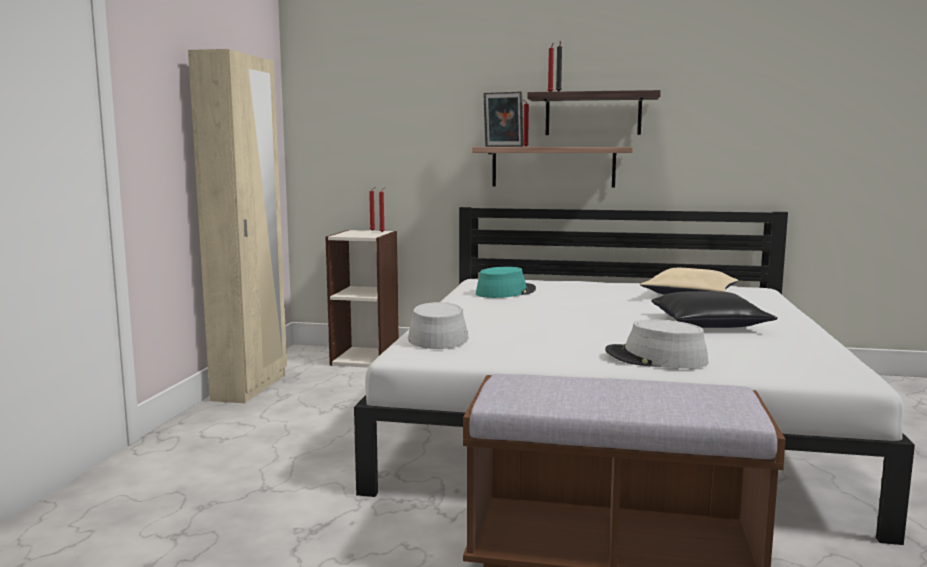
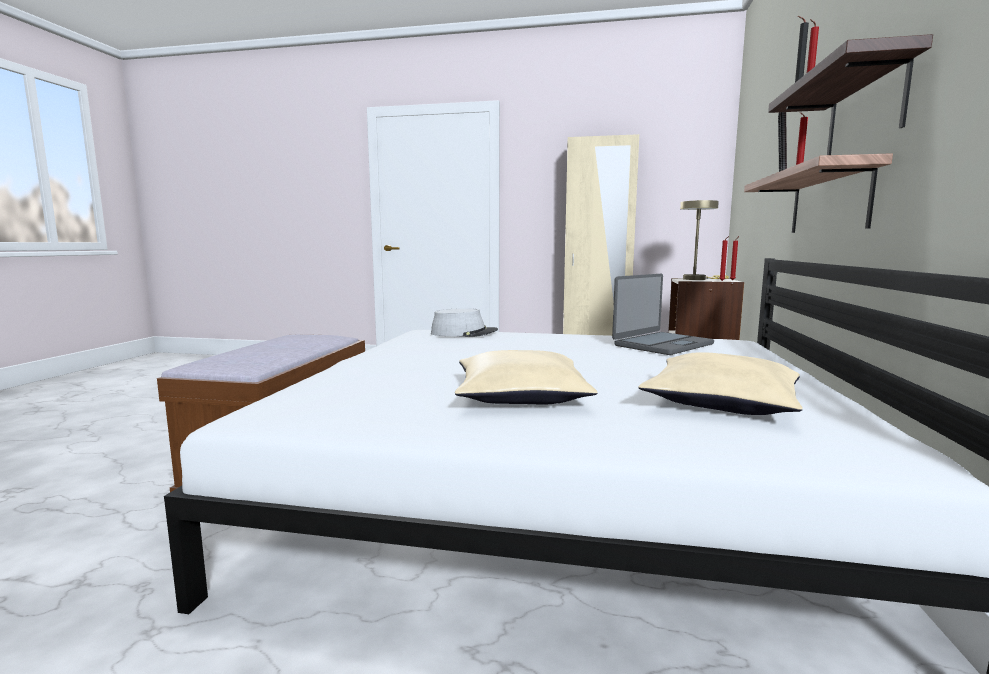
camera: 90 degrees right, 0 degrees up
(354, 233) = (697, 279): none -> beige table lamp
(505, 292) = (662, 344): turquoise hat -> laptop
(655, 358) = (372, 367): grey hat -> none
(709, 323) = (520, 395): black pillow -> beige pillow

